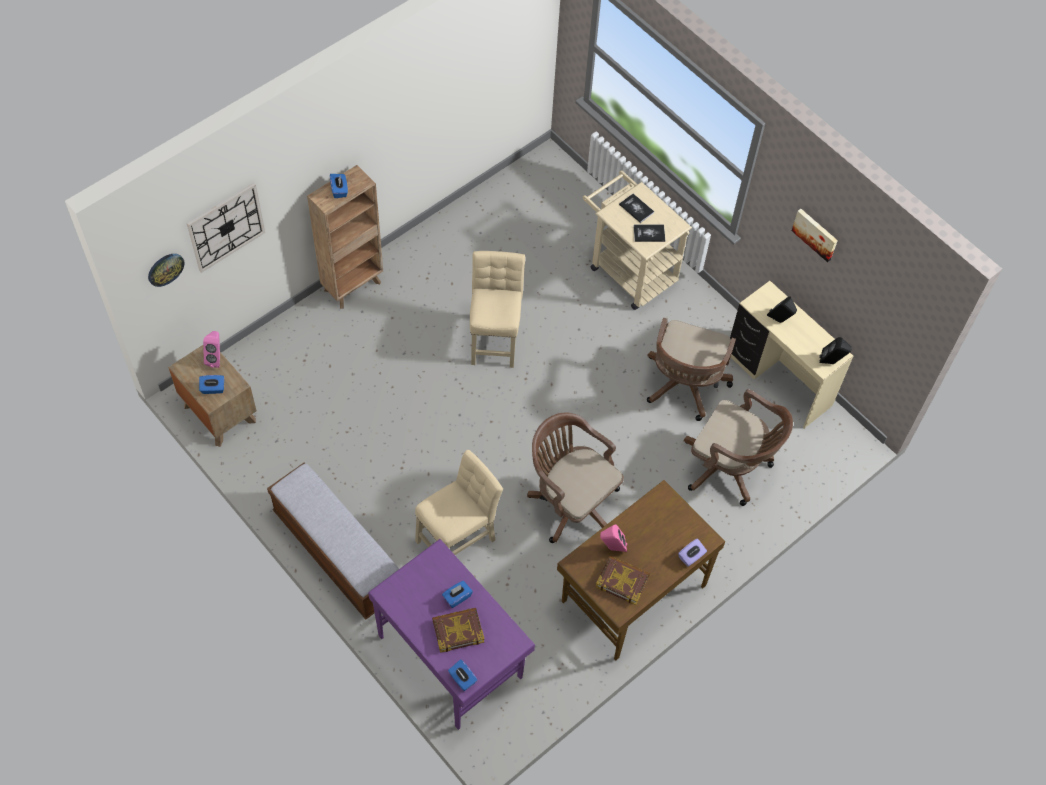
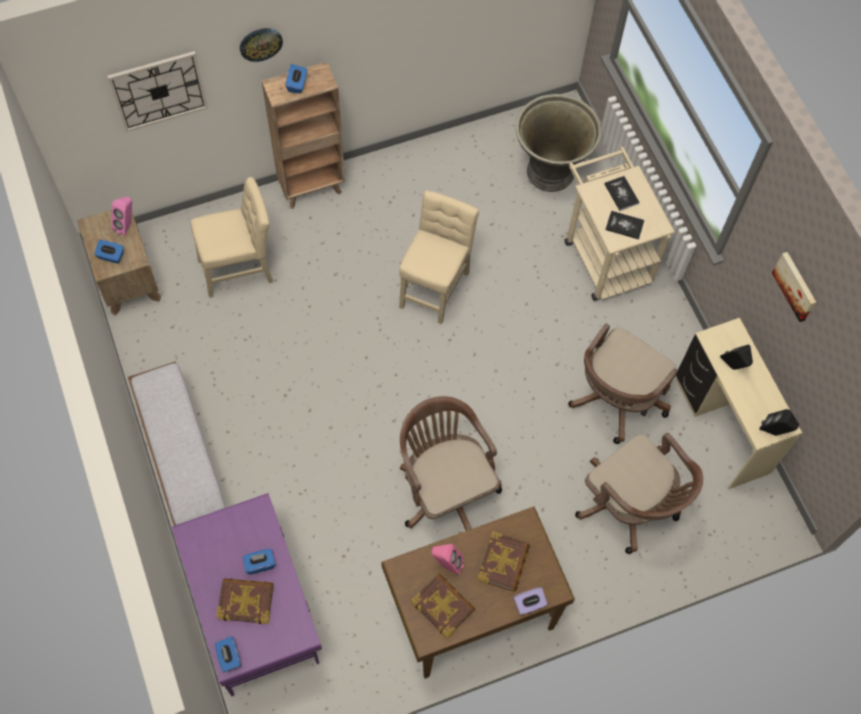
camera: 20 degrees right, 5 degrees up
(165, 269) = (81, 118): wall clock -> wall clock (260, 43)
(458, 537) = (313, 488): beige chair -> beige chair (240, 268)
(555, 213) = (550, 171): none -> grey planter
(657, 532) = (503, 563): none -> book

